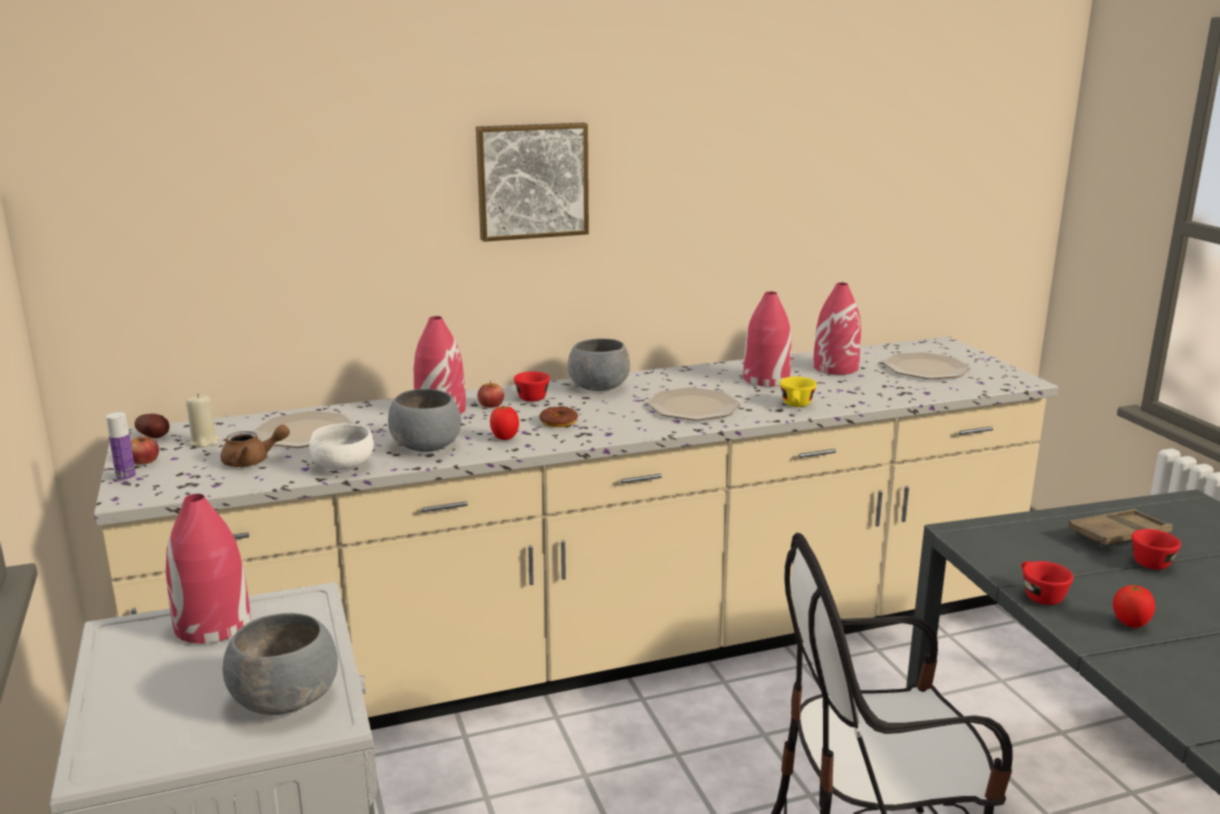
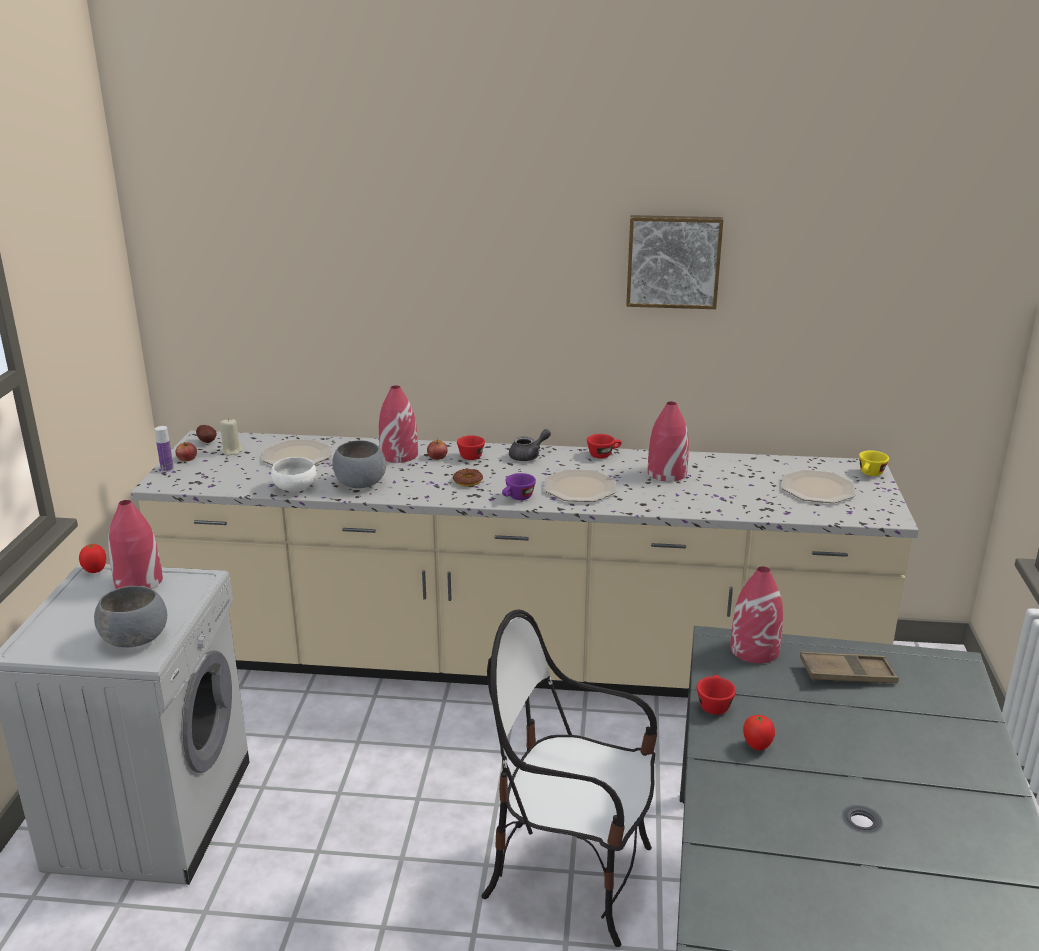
camera: 25 degrees right, 5 degrees up
(252, 461) = (246, 472): brown teapot -> none
(505, 438) = (417, 487): tomato -> tomato (95, 571)
(532, 180) = (491, 287): picture -> picture (673, 261)
(598, 387) = (529, 456): grey bowl -> grey teapot
(637, 428) = (517, 498): none -> purple cup
(797, 406) = (661, 503): yellow cup -> yellow cup (870, 474)
(835, 367) = (738, 473): red vase -> red vase (754, 649)
(1153, 561) = (846, 703): red cup -> red cup (604, 454)

